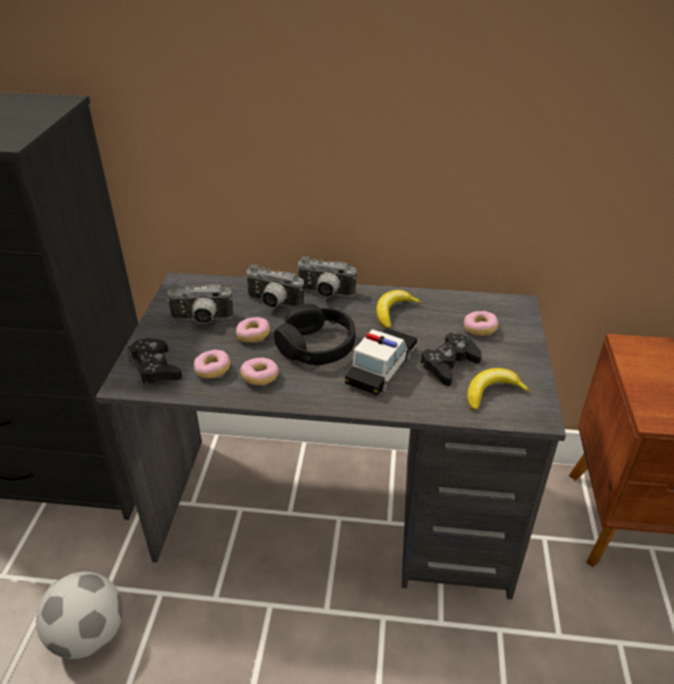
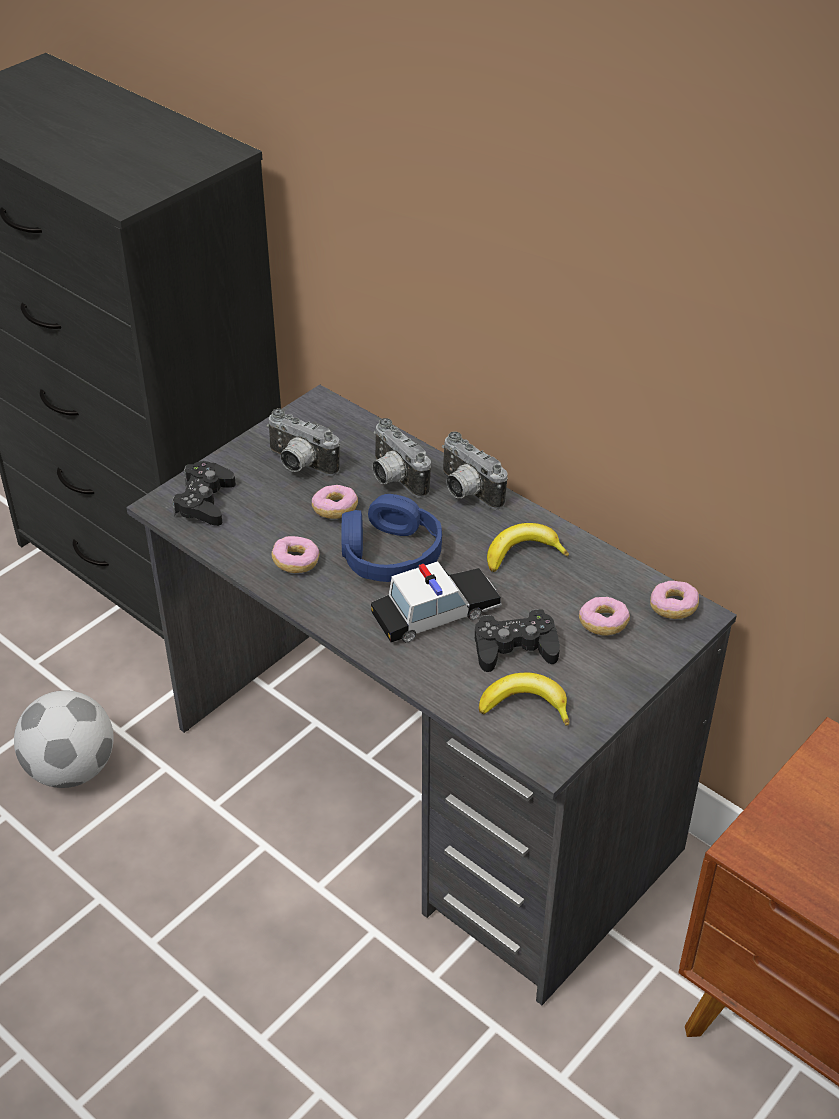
camera: 35 degrees right, 5 degrees up
(213, 370) = (257, 531): donut -> donut (673, 607)
(316, 346) = (390, 554): black headphones -> blue headphones

